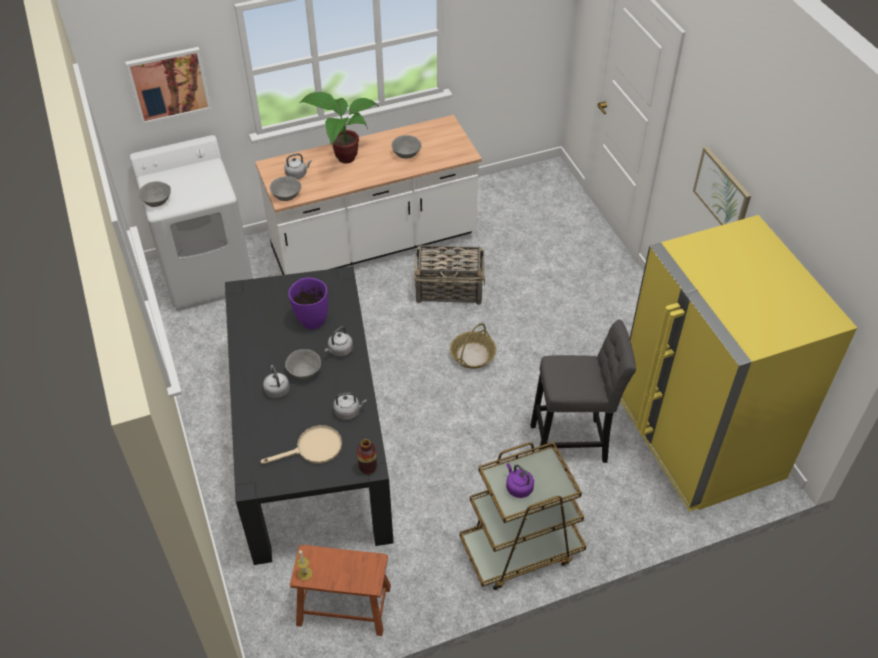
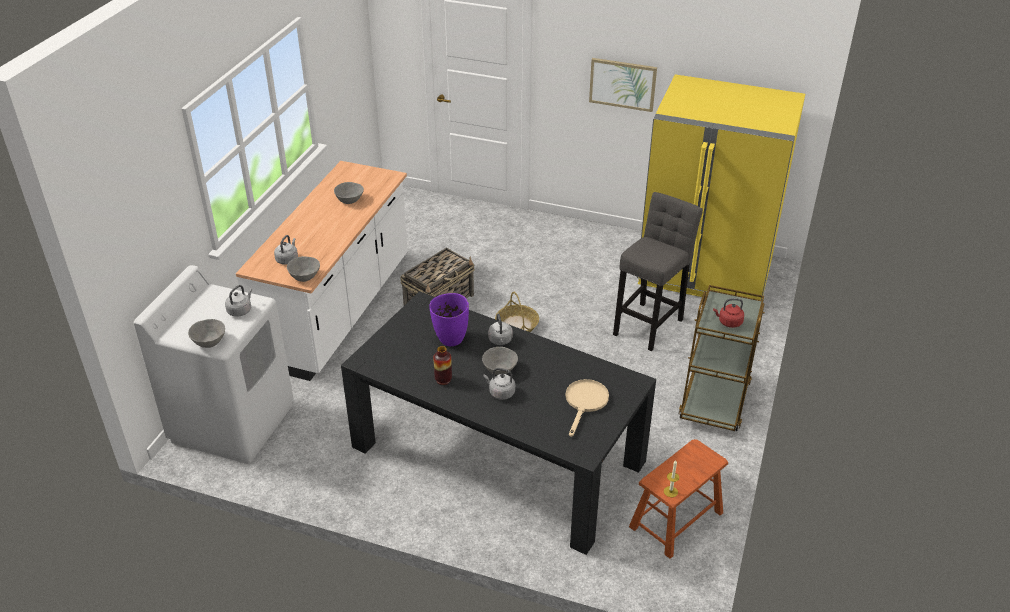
camera: 50 degrees left, 10 degrees down
(169, 85) = (150, 222): picture -> none
(342, 157) = (305, 229): potted plant -> none
(348, 411) = (568, 366): grey kettle -> grey kettle (240, 310)
(368, 468) = (635, 384): vase -> vase (443, 380)
(518, 487) = (728, 322): purple kettle -> red kettle

